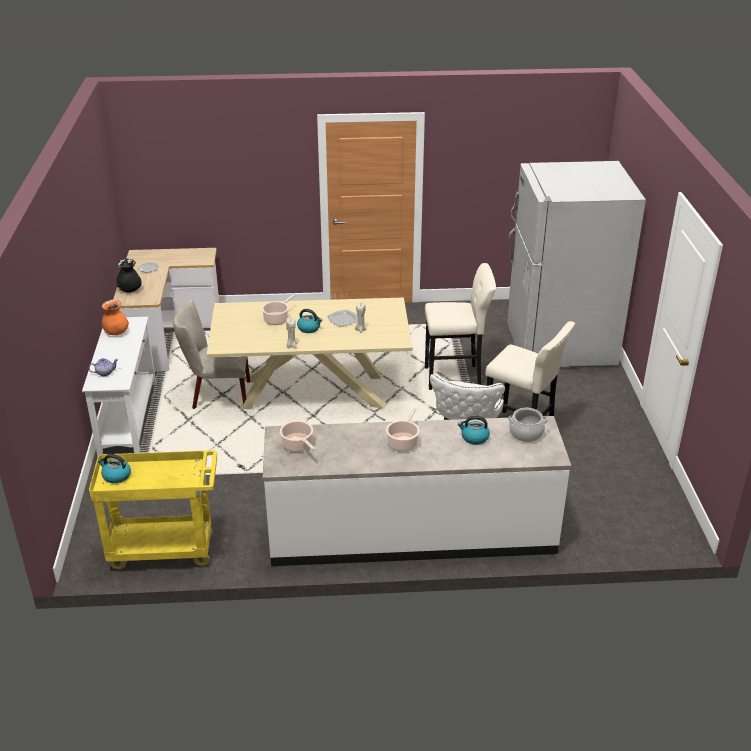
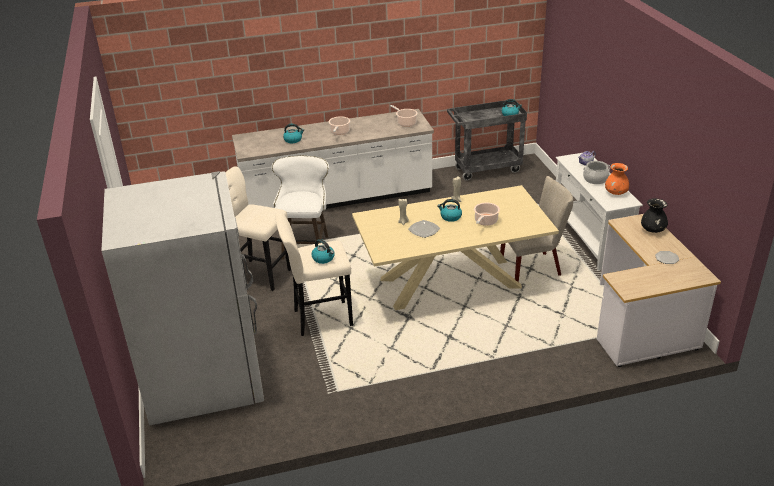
camera: 170 degrees right, 0 degrees up
(167, 553) = (484, 171): yellow cart -> grey cart
(449, 307) = (324, 258): none -> kettle
(526, 433) = (258, 146): cooking pot -> cooking pot (595, 179)

